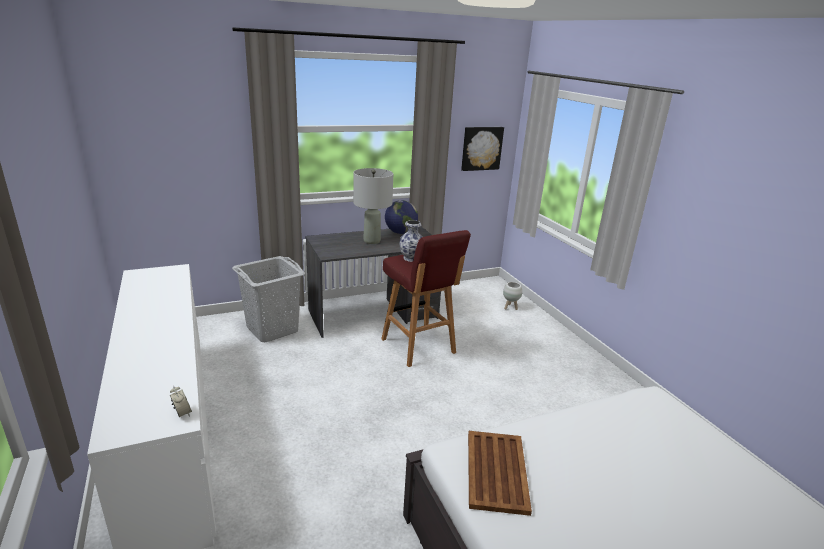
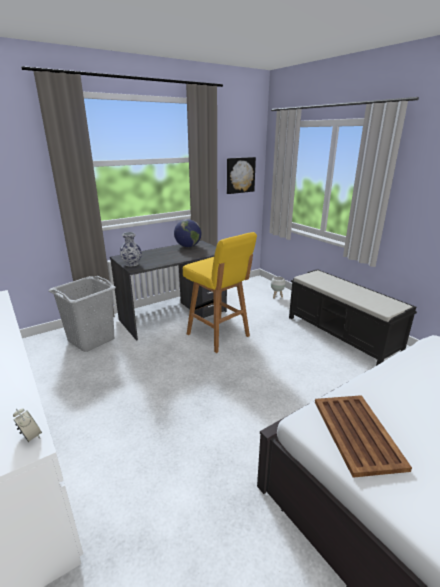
camera: 10 degrees left, 0 degrees up
(372, 241) = (168, 254): grey table lamp -> none
(411, 258) = (206, 263): vase -> vase (132, 264)
(419, 347) = (219, 336): red stool -> yellow stool
(573, 369) = (342, 335): none -> black bench

